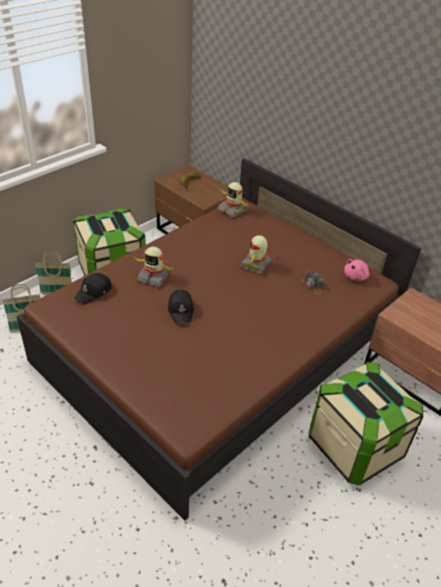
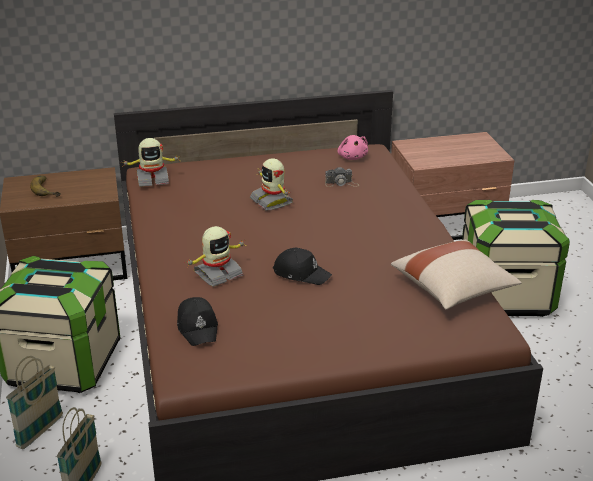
camera: 55 degrees left, 10 degrees down
(223, 390) = (453, 289): none -> beige pillow

